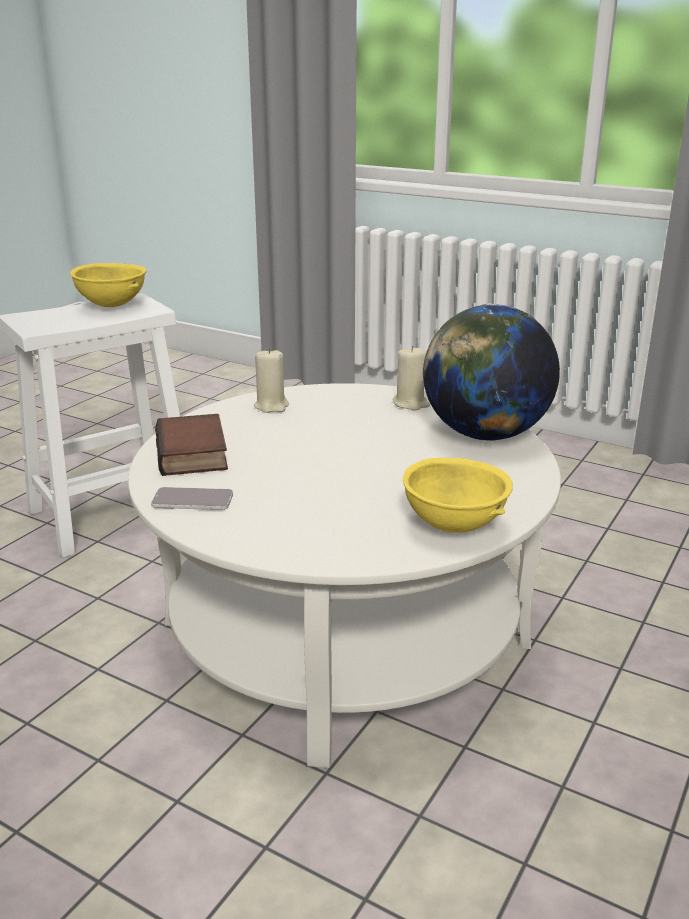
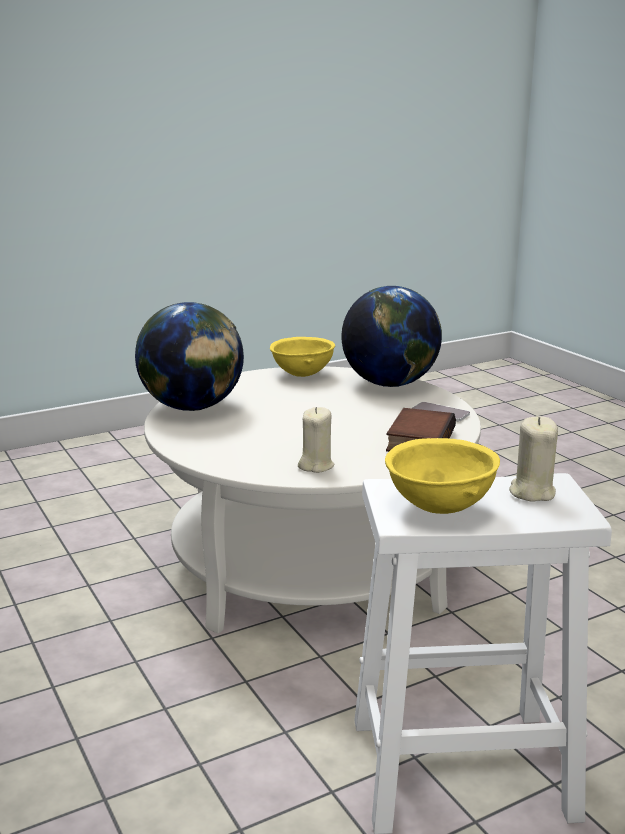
camera: 150 degrees left, 5 degrees down
(304, 540) = (390, 384): none -> globe
(411, 403) = (197, 440): beige candle -> beige candle (531, 492)

